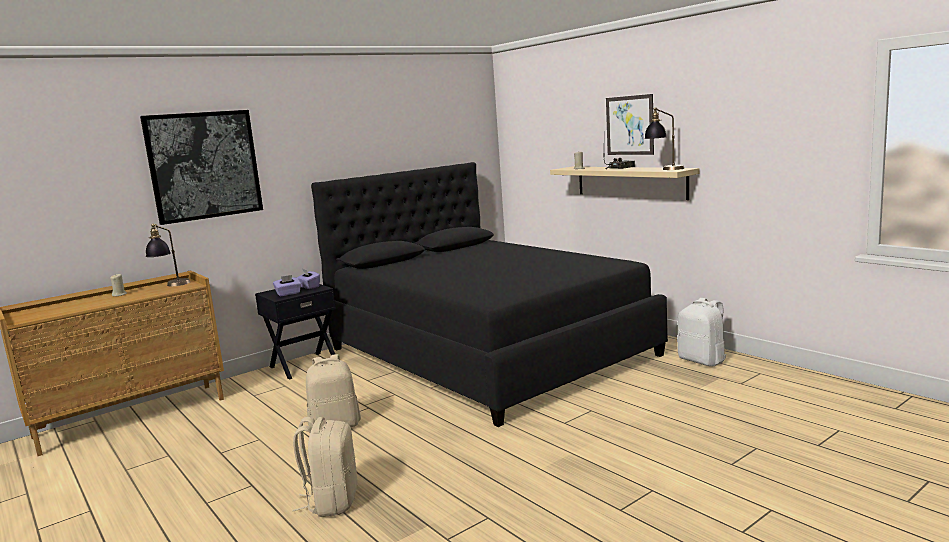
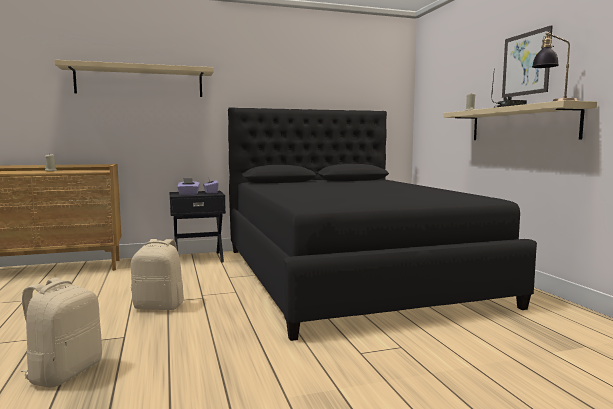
camera: 20 degrees right, 5 degrees down
(171, 286) = (91, 170): table lamp -> none
(204, 165) = (140, 81): picture -> beige shelf
(702, 360) = (573, 323): white backpack -> none

